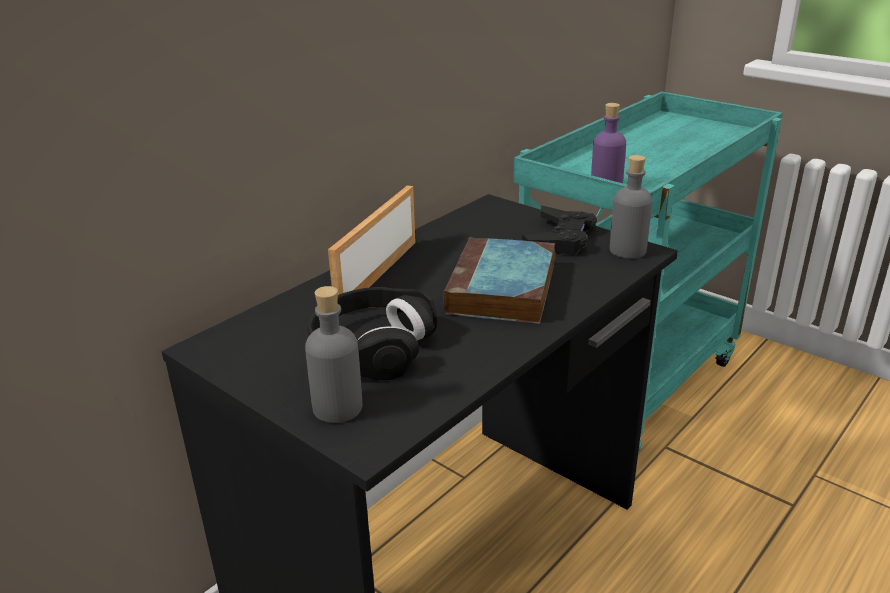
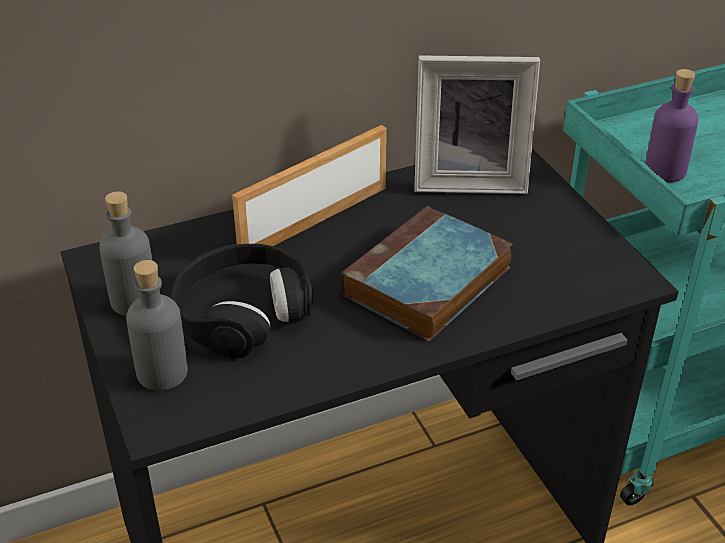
camera: 25 degrees right, 10 degrees up
(474, 223) = (469, 179): none -> picture frame
(560, 238) = (551, 230): black game controller -> none
(627, 250) = (615, 273): grey bottle -> grey bottle (134, 300)

